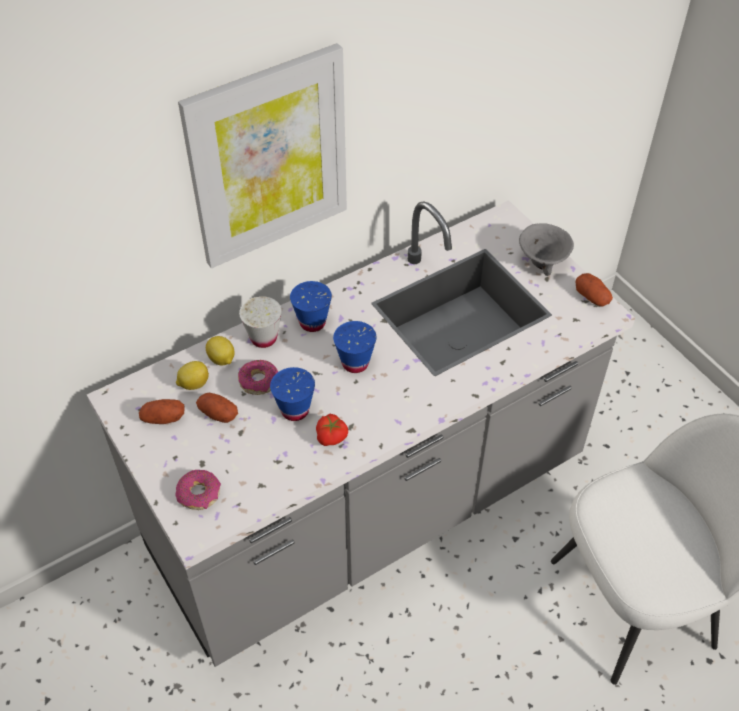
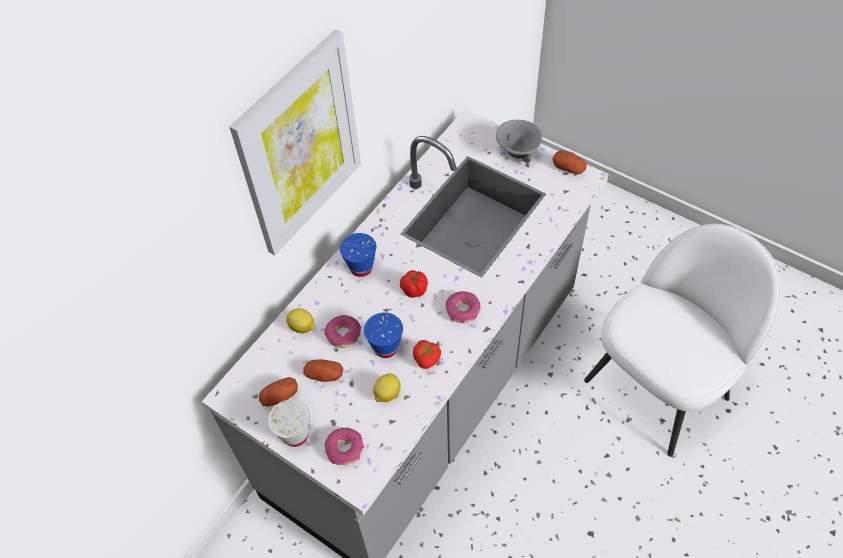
camera: 20 degrees left, 5 degrees up
(193, 384) = (289, 357): lemon -> lemon (387, 394)
(263, 338) = (327, 296): white cup -> white cup (295, 435)
(355, 363) = (413, 289): blue cup -> tomato
(395, 402) = (462, 311): none -> donut

